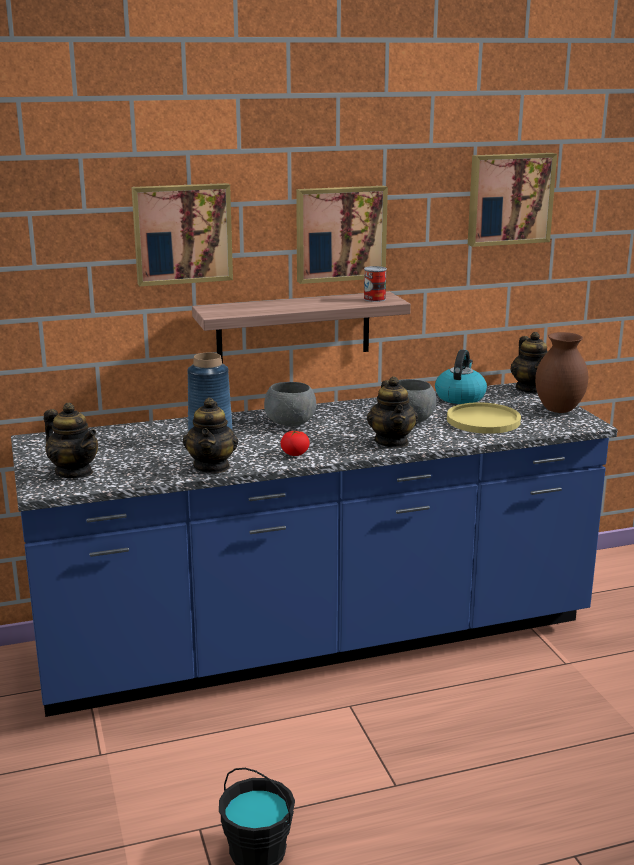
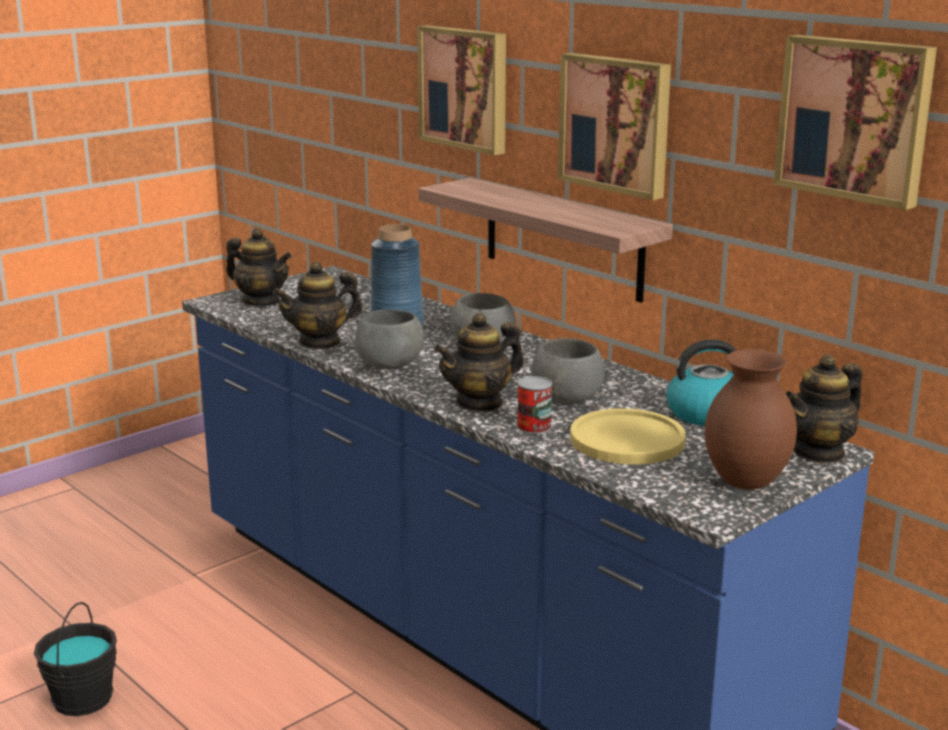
camera: 65 degrees right, 0 degrees up
(74, 472) = (261, 301): teapot -> teapot turned 75 degrees counterclockwise
(295, 454) = (390, 366): tomato -> grey bowl
(374, 299) = (613, 223): can -> can (534, 426)

